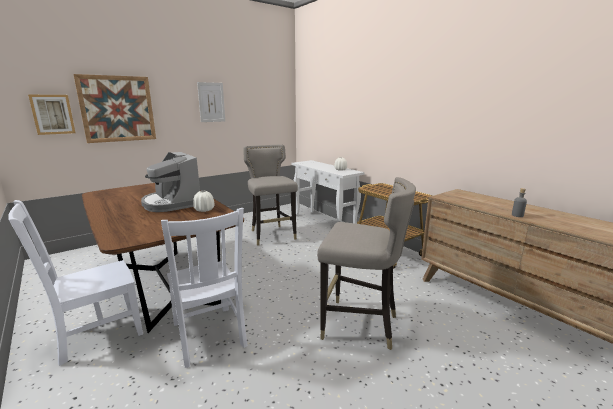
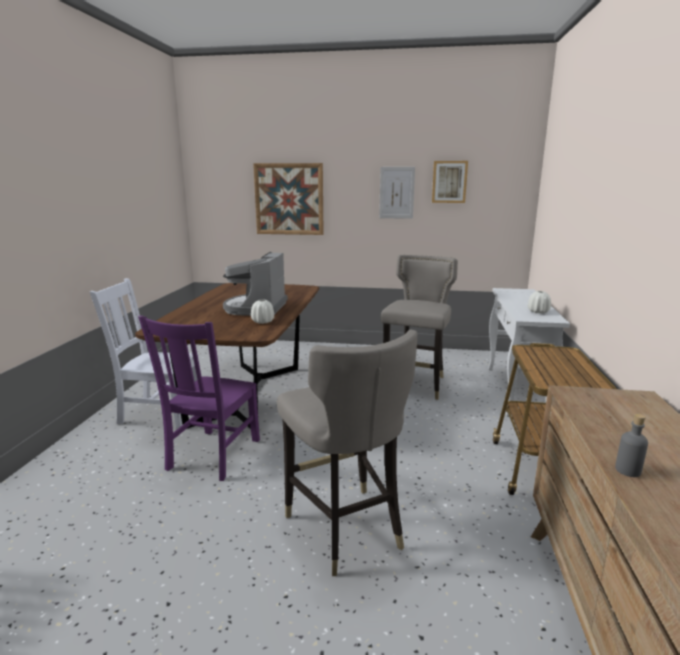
camera: 45 degrees right, 0 degrees up
(52, 114) = (233, 203): picture -> picture (449, 182)
(209, 336) = (212, 456): white chair -> purple chair

